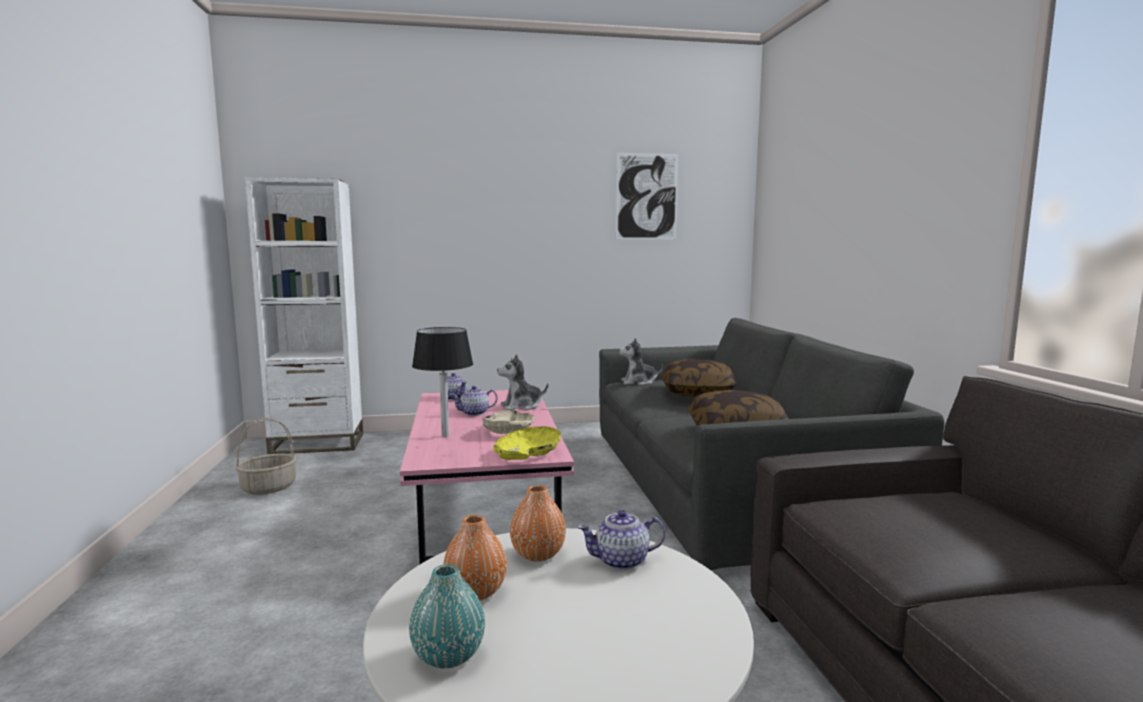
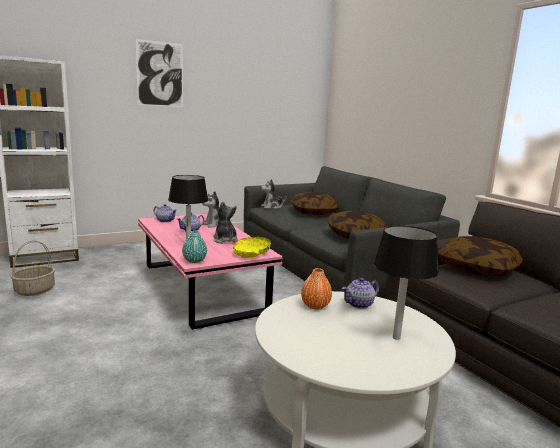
camera: 20 degrees left, 5 degrees up
(448, 655) = (321, 356): turquoise vase -> turquoise vase (194, 260)
(475, 592) = (303, 327): orange vase -> none
(508, 430) = (225, 240): beige bowl -> plush toy
(630, 639) = (396, 337): none -> black table lamp
(646, 196) = (267, 86): picture -> picture (160, 74)
(930, 512) = (477, 269): none -> pillow

